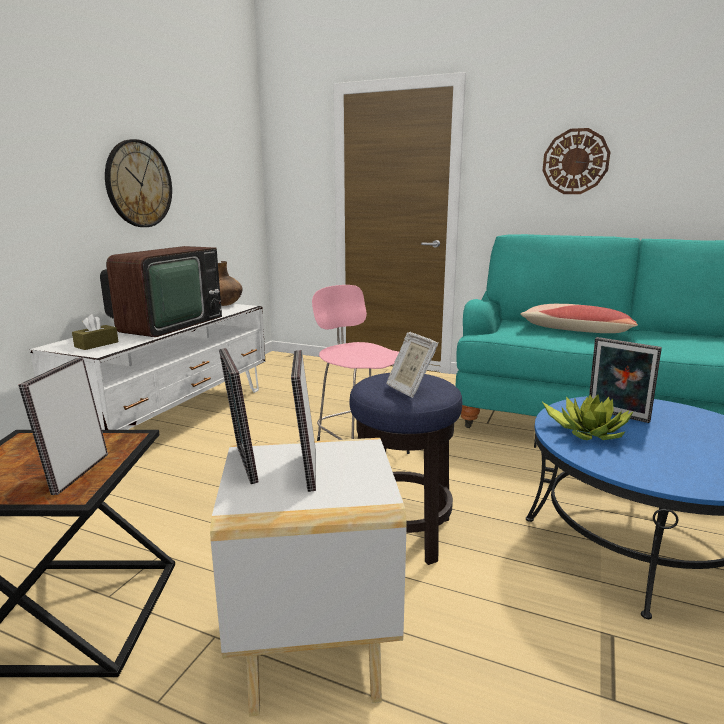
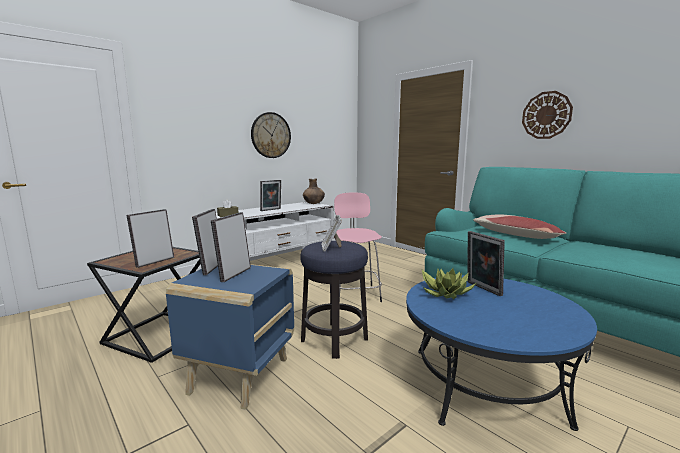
camera: 25 degrees right, 5 degrees down
(166, 324) = (271, 210): television -> picture frame
(314, 645) = (239, 376): white side table -> blue side table

